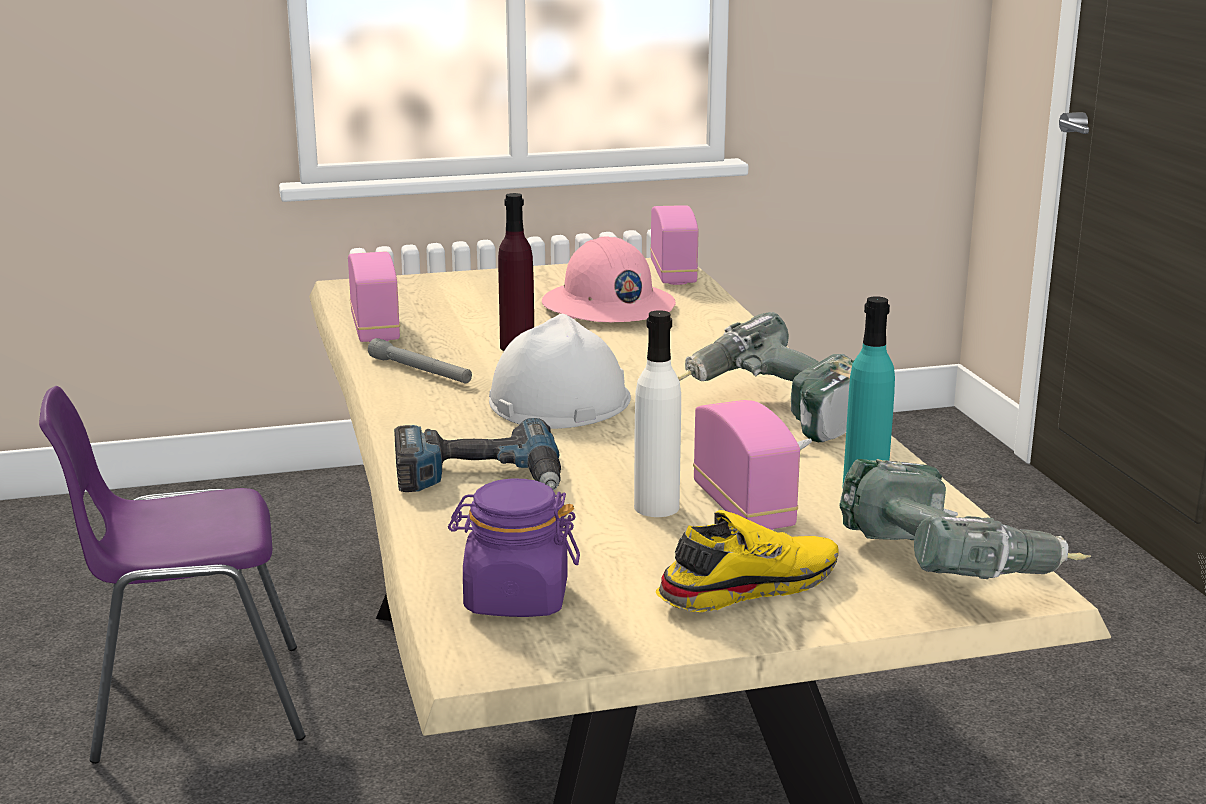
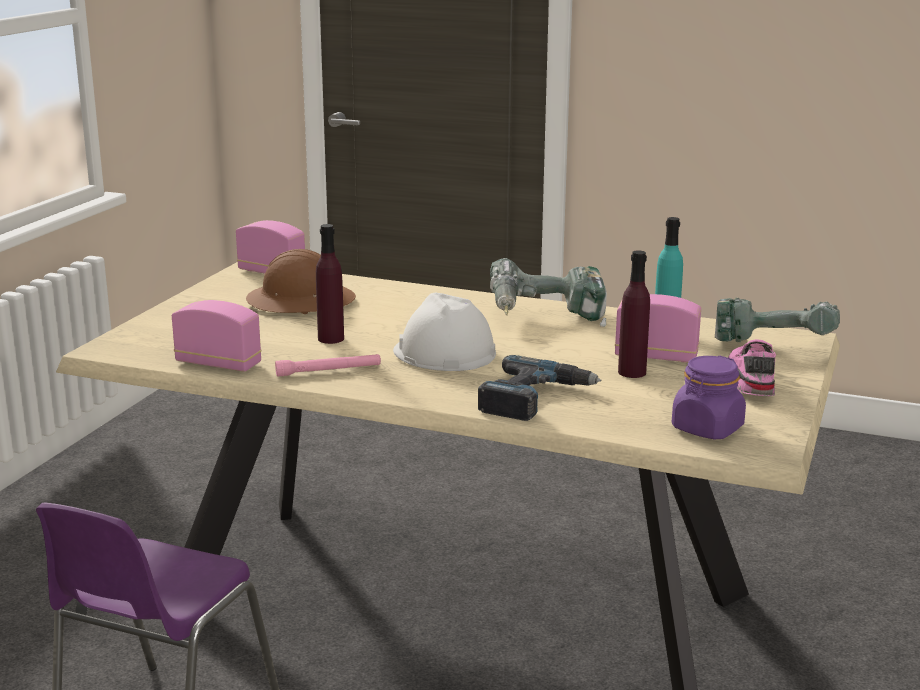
camera: 55 degrees left, 0 degrees up
(420, 371) = (328, 371): grey flashlight -> pink flashlight
(607, 307) = (301, 301): pink hard hat -> brown hard hat
(656, 507) = (632, 372): white bottle -> purple bottle
(746, 587) = (748, 381): yellow shoe -> pink shoe

